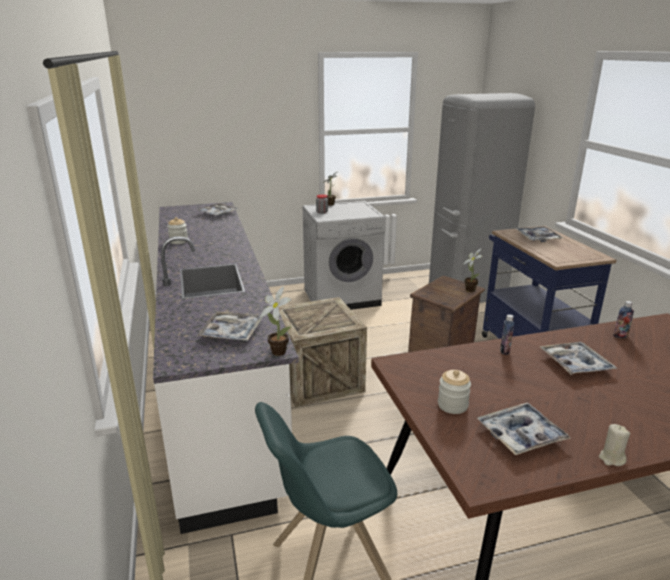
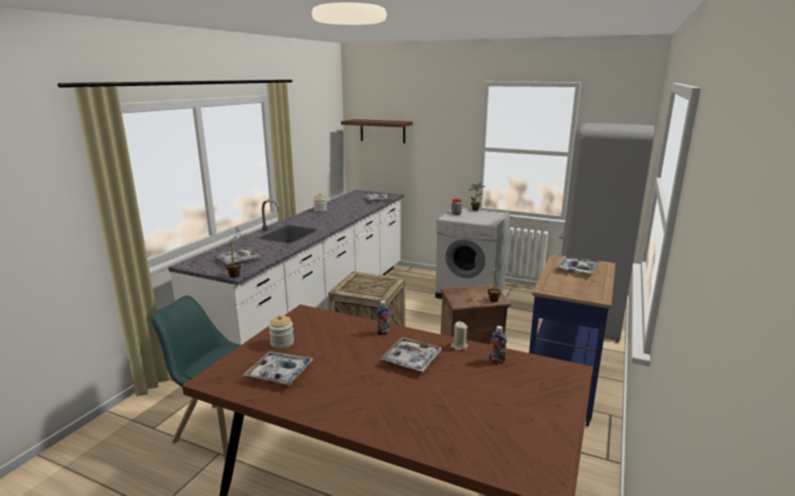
camera: 40 degrees right, 5 degrees down
(187, 122) = (382, 131): none -> shelf
(611, 459) = (296, 411): beige candle -> beige candle (459, 346)

